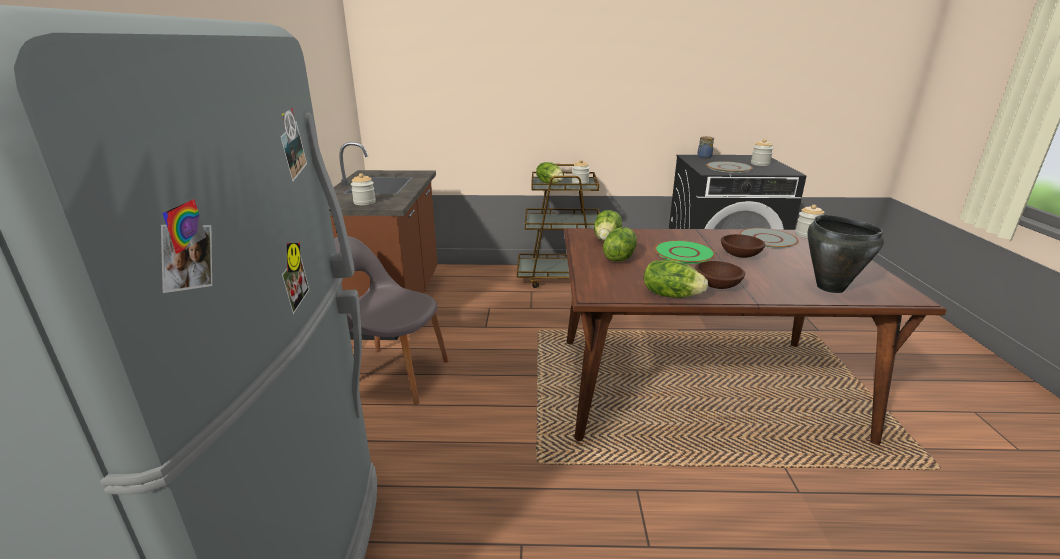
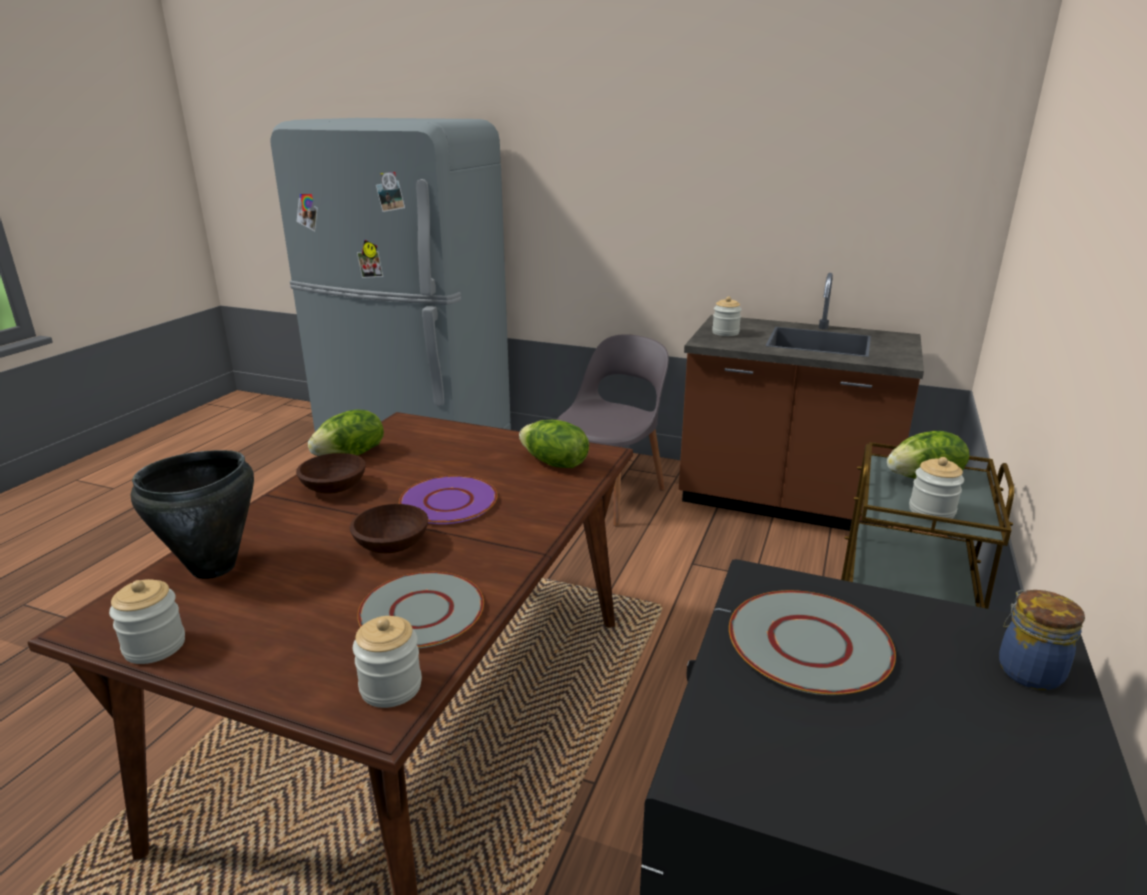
camera: 110 degrees right, 0 degrees up
(619, 257) = (481, 455): lettuce -> none
(684, 253) = (449, 502): green plate -> purple plate
(760, 164) = (881, 768): jar -> jar (155, 646)

